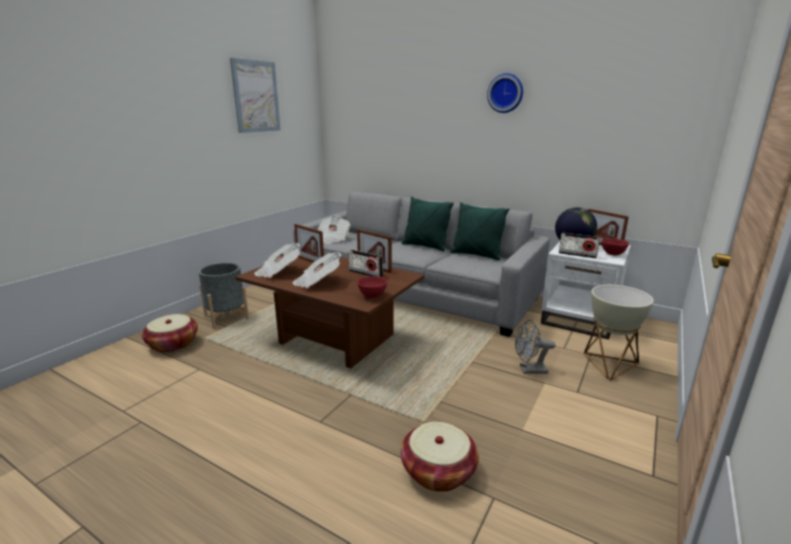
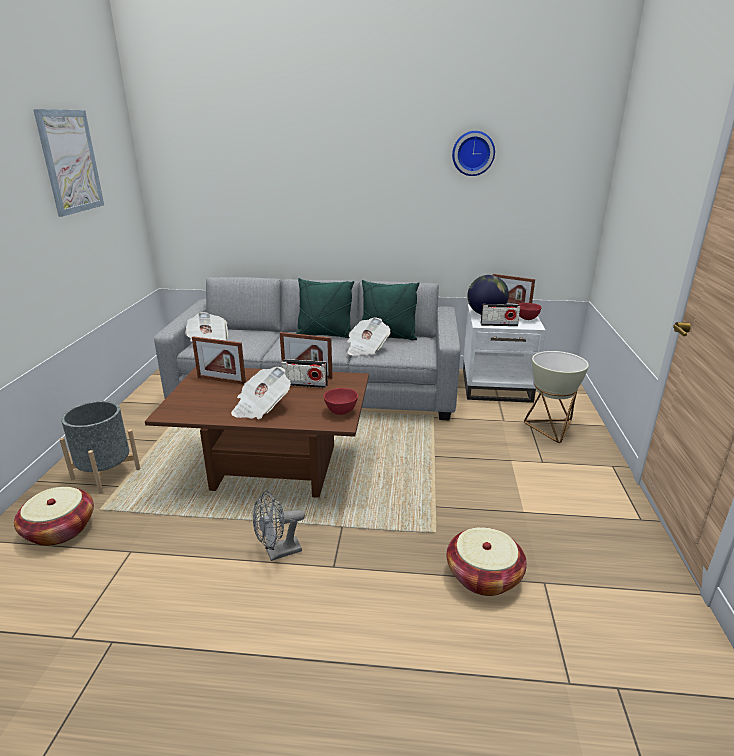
camera: 25 degrees left, 5 degrees up
(278, 272) = (197, 403): newspaper -> newspaper (366, 348)
(506, 93) = (395, 152): wall clock -> wall clock (473, 153)
(529, 370) = (490, 451): grey fan -> grey fan (278, 552)

